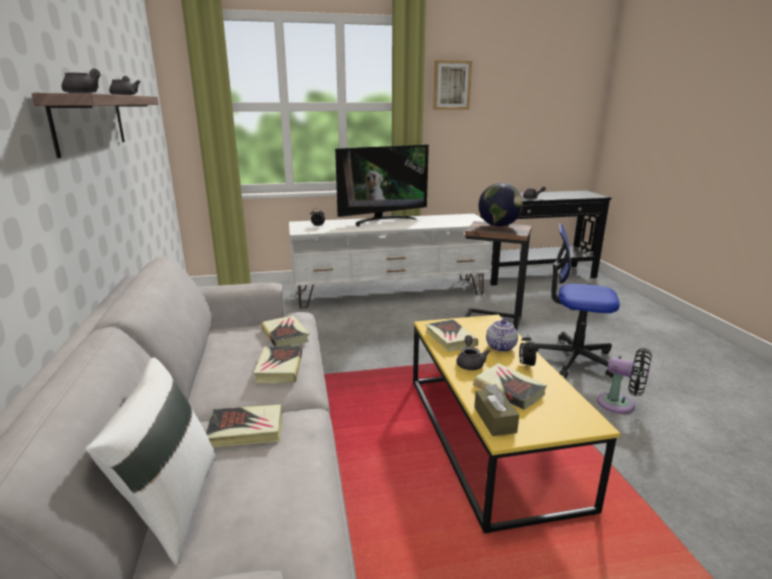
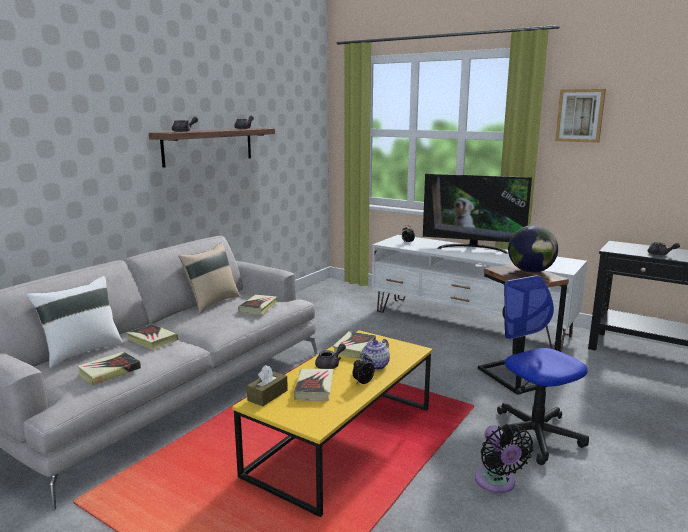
camera: 45 degrees right, 5 degrees down
(214, 351) = (212, 303): none -> beige pillow
(279, 368) = (220, 321): book -> book (109, 372)
(500, 346) = (375, 366): teapot -> teapot turned 150 degrees clockwise

